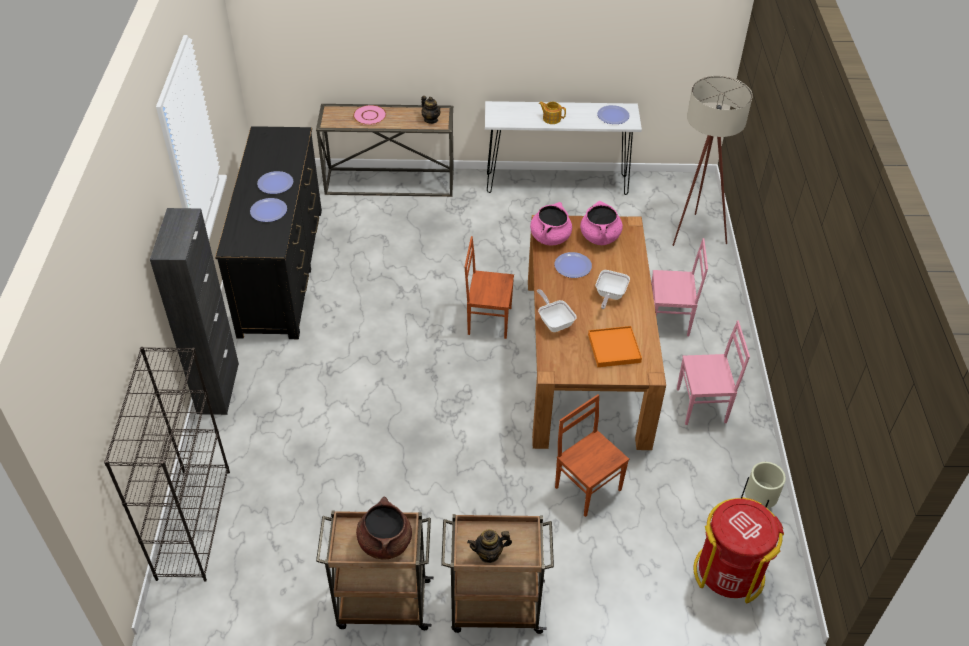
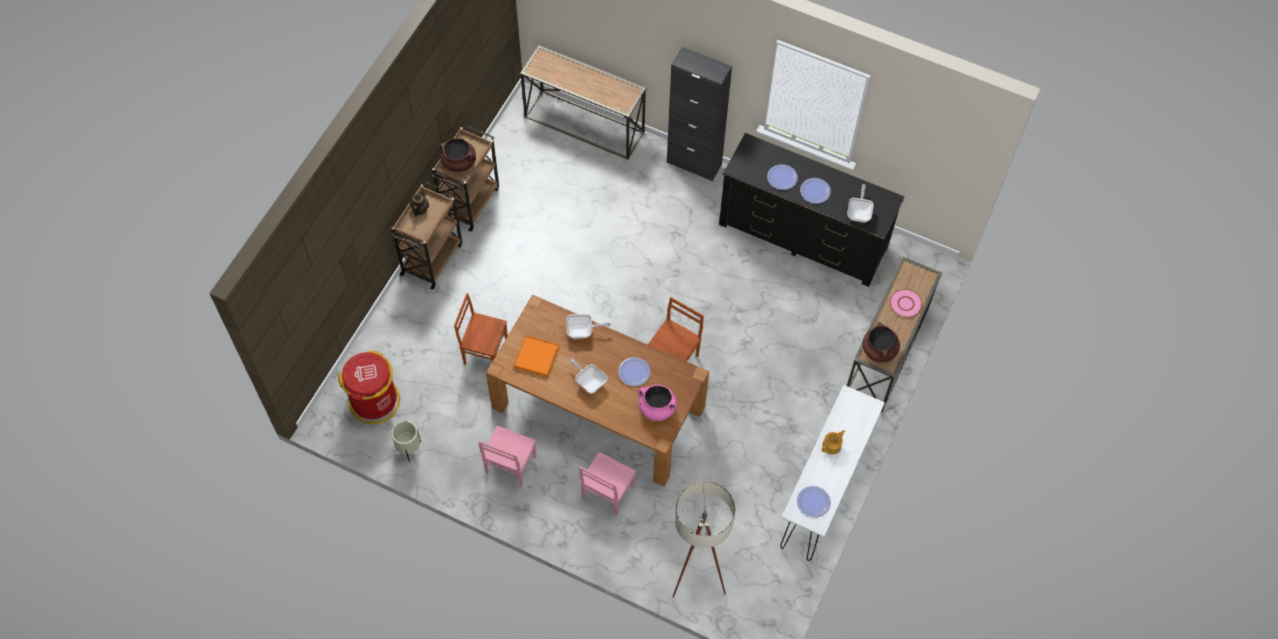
camera: 115 degrees right, 15 degrees up
(193, 523) = (585, 124): black bookcase -> console table
(288, 148) = (859, 212): none -> frying pan
(431, 120) = (879, 350): teapot -> brown cooking pot
(550, 237) = (675, 372): pink cooking pot -> none
(588, 487) = (485, 351): brown chair -> brown chair turned 150 degrees counterclockwise

